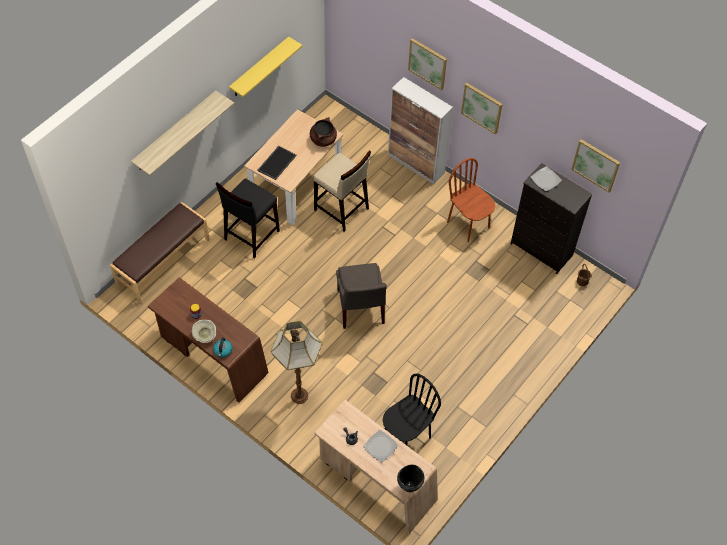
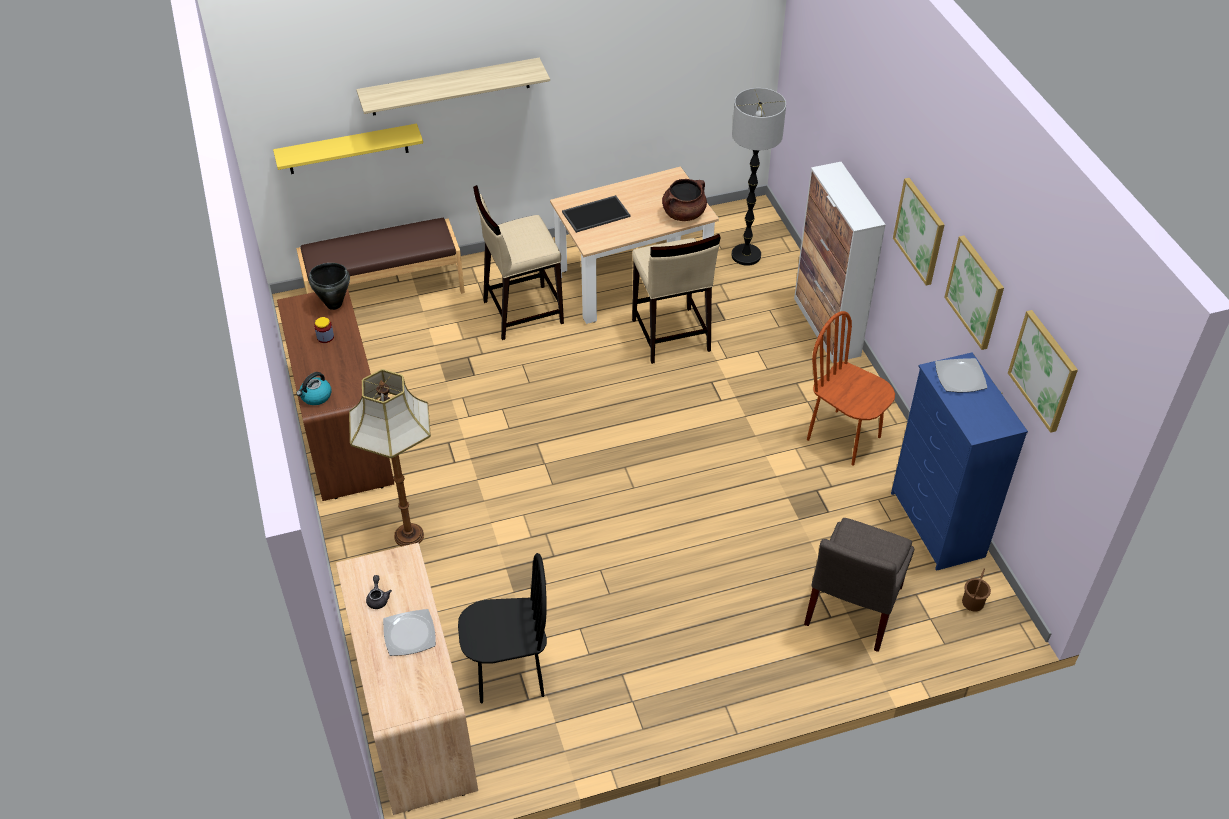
camera: 35 degrees right, 10 degrees down
(205, 336) = (311, 367): beige bowl -> none
(251, 235) = (522, 312): black stool -> beige stool
(259, 68) = (634, 67): yellow shelf -> yellow shelf (348, 149)
(344, 139) = (746, 255): none -> floor lamp
(360, 309) = (590, 469): grey chair -> grey chair (851, 609)
(409, 487) = (398, 716): black cooking pot -> black cooking pot (334, 304)
(428, 63) = (872, 137): picture -> picture (975, 292)
(468, 225) = (844, 437): brown chair -> brown chair turned 45 degrees counterclockwise
(541, 250) = (936, 525): black dresser -> blue dresser

